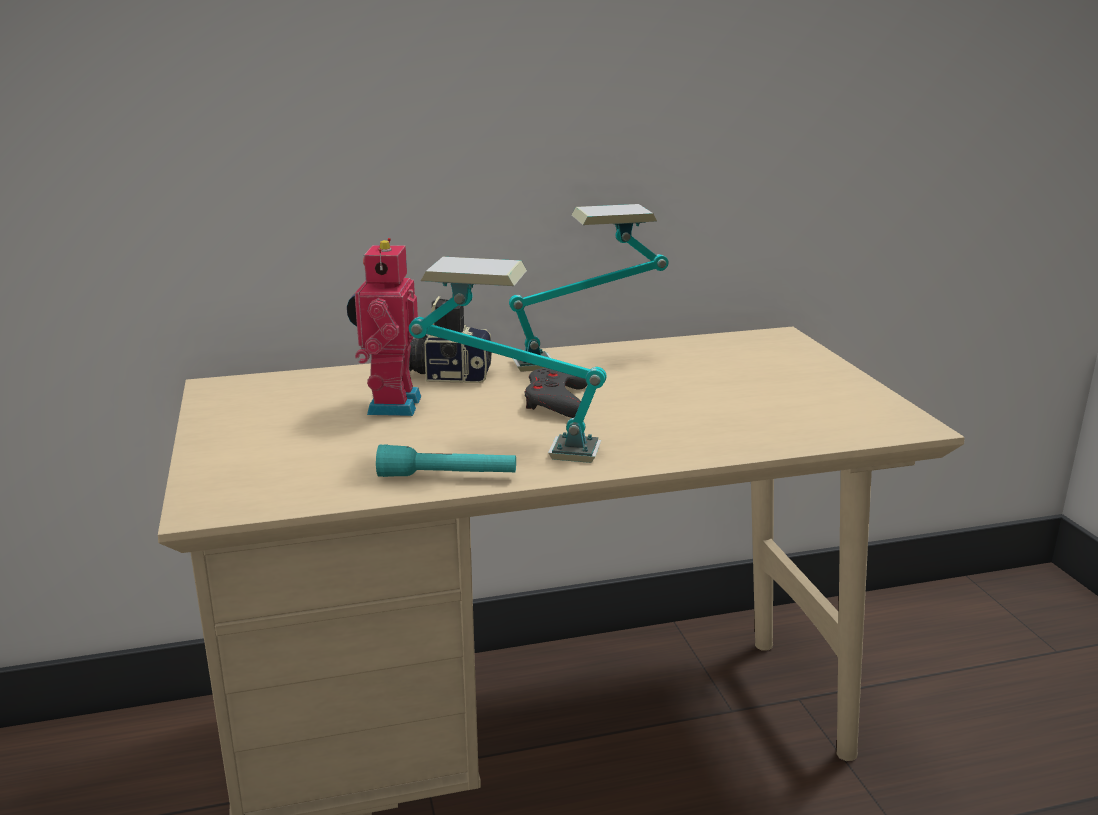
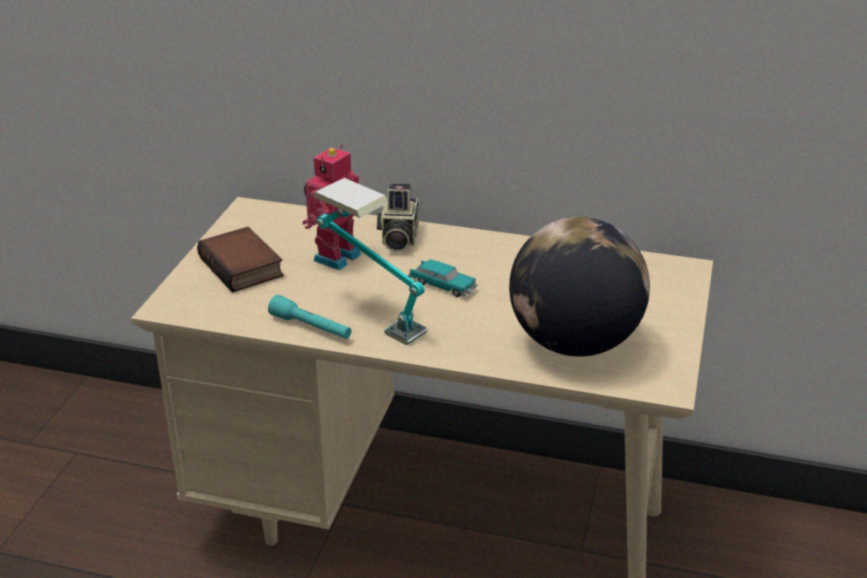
camera: 30 degrees right, 10 degrees up
(276, 440) = (244, 267): none -> book
(448, 374) = (398, 238): camera -> camera turned 120 degrees counterclockwise
(556, 401) = (442, 285): grey game controller -> toy car
(587, 360) = (506, 252): table lamp -> none
(769, 414) = (574, 343): none -> globe

